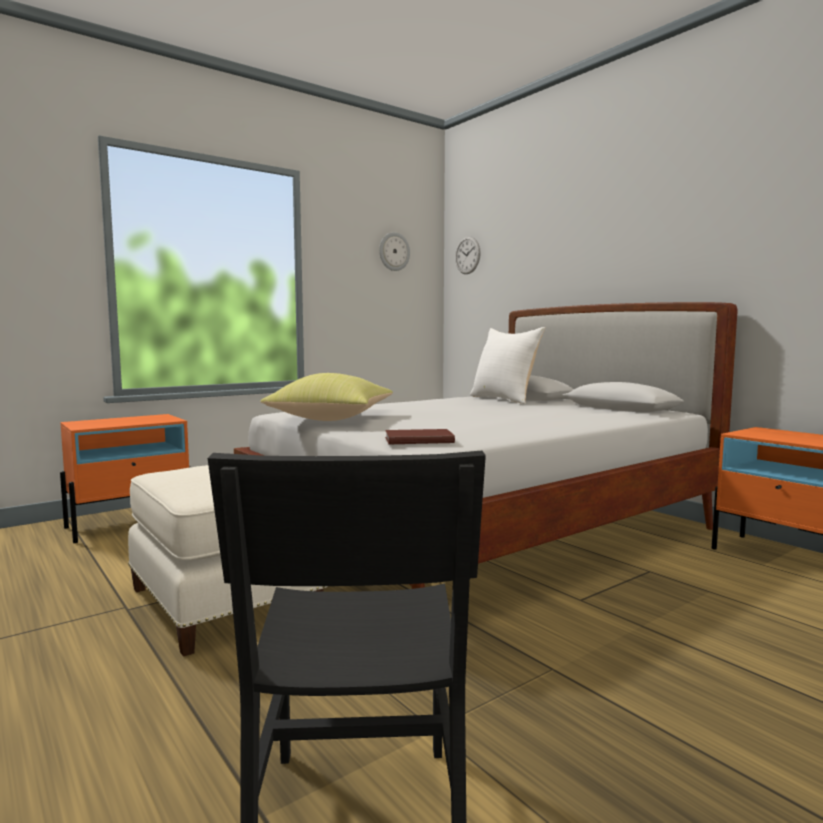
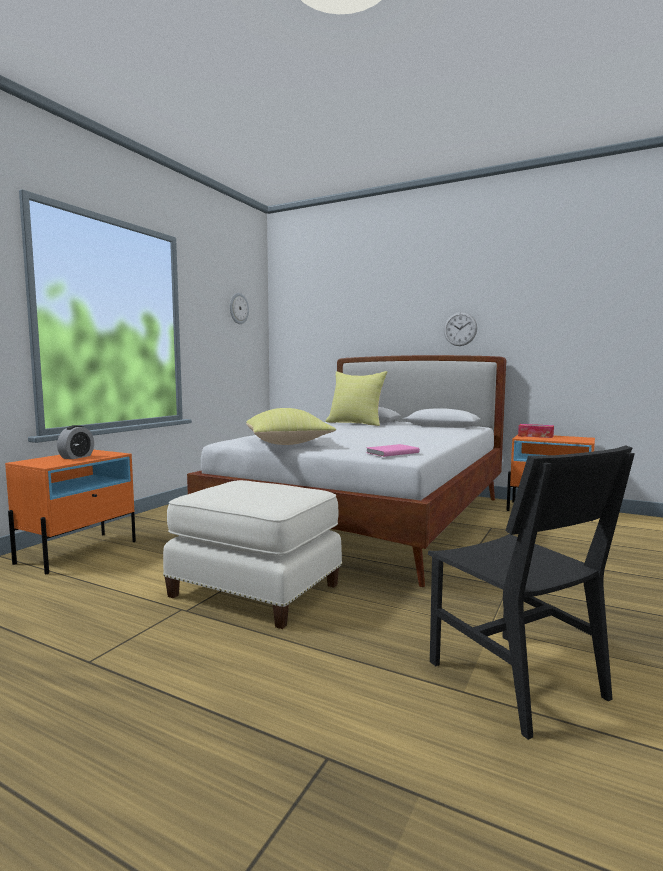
camera: 25 degrees left, 0 degrees up
(129, 420) = (76, 457): none -> alarm clock
(417, 440) = (391, 452): brown book -> pink book
(467, 255) = (292, 314): wall clock -> wall clock (460, 329)
(505, 399) = (356, 423): white pillow -> yellow pillow
(774, 432) = (535, 436): none -> tissue box

